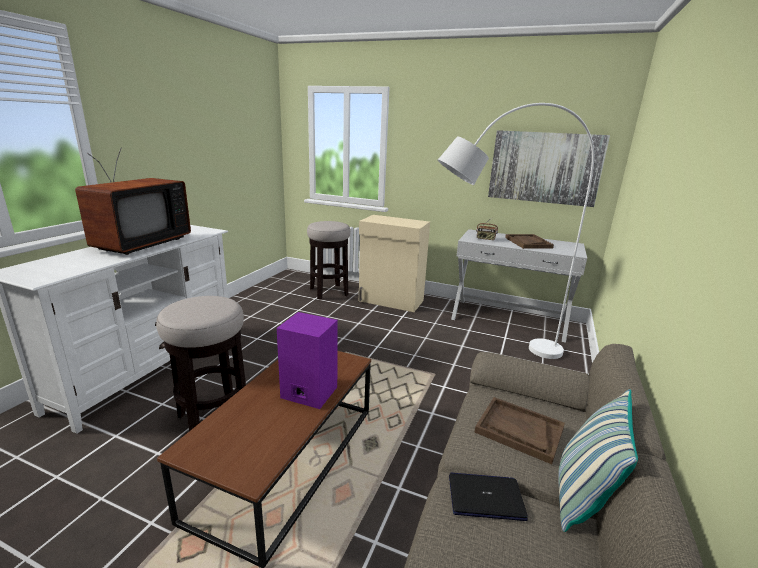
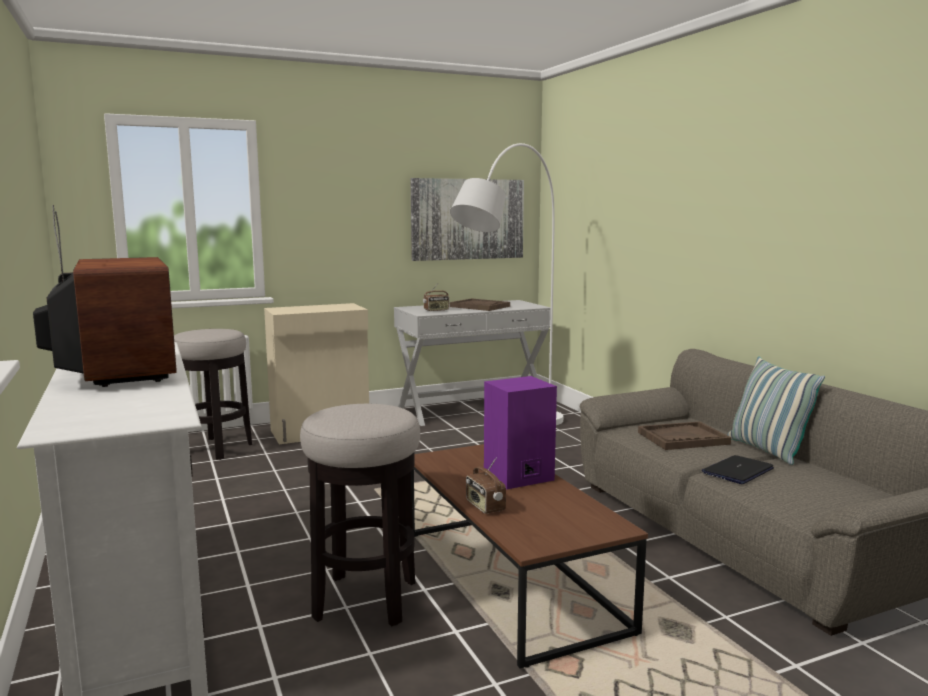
camera: 45 degrees left, 10 degrees down
(240, 403) = (484, 506): none -> radio

